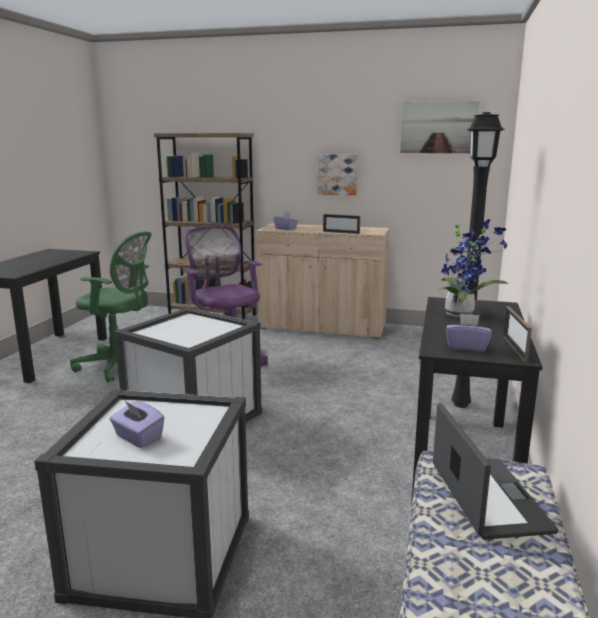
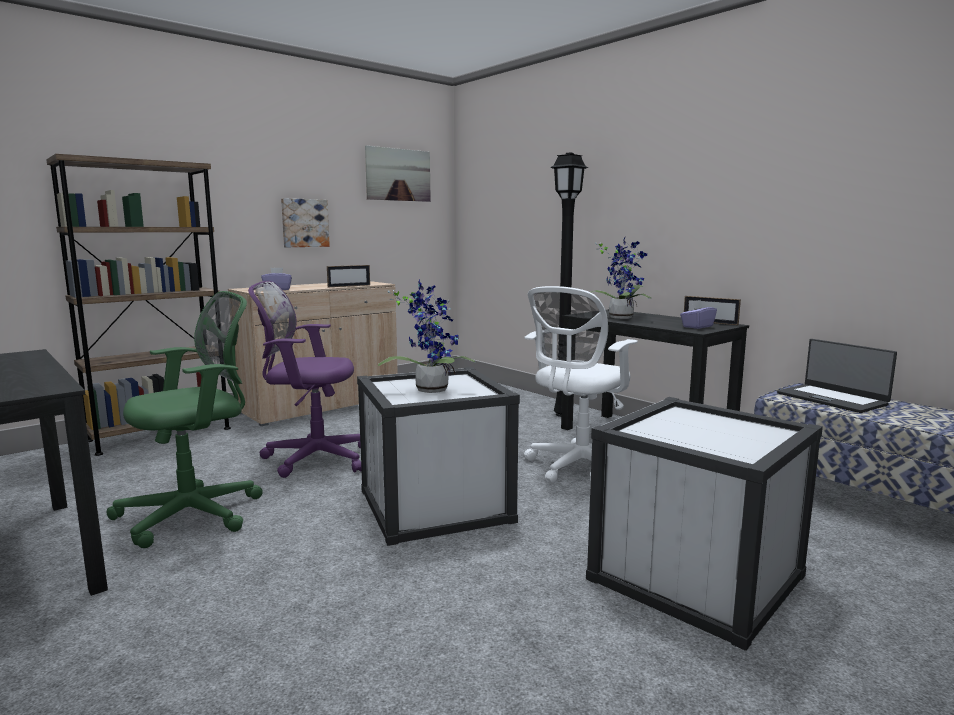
camera: 55 degrees left, 5 degrees down
(138, 438) = (721, 438): purple tissue box -> none
(189, 329) = (430, 389): none -> potted plant
(334, 448) = (578, 467): none -> white office chair
(487, 497) = (832, 399): laptop -> laptop turned 150 degrees counterclockwise

